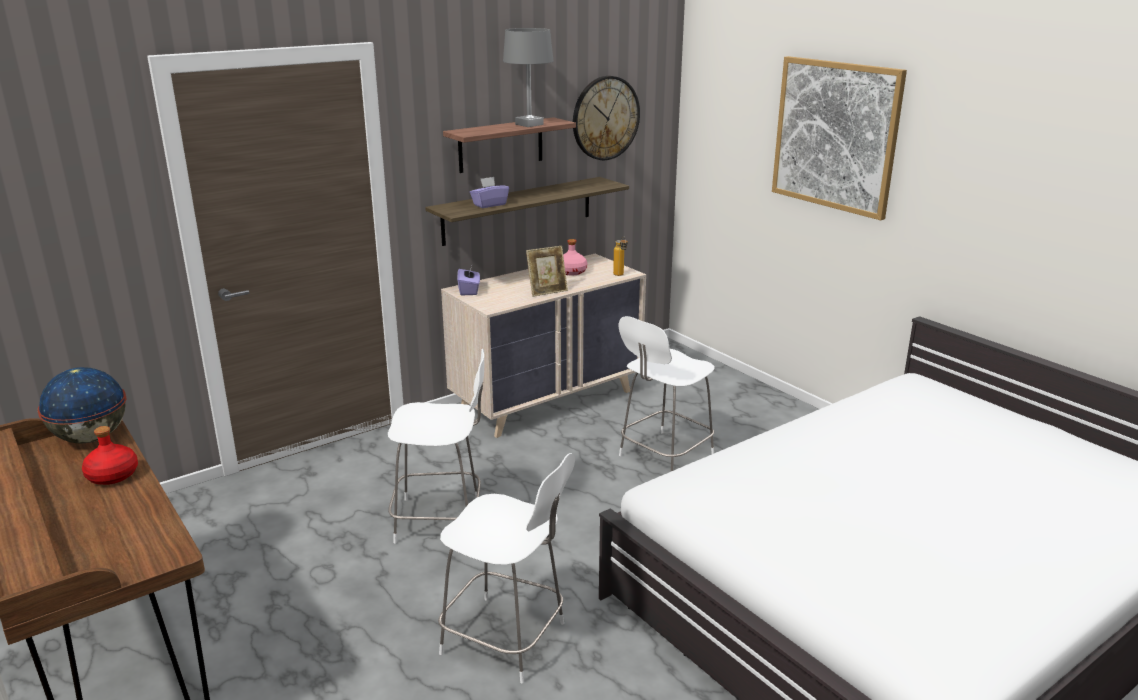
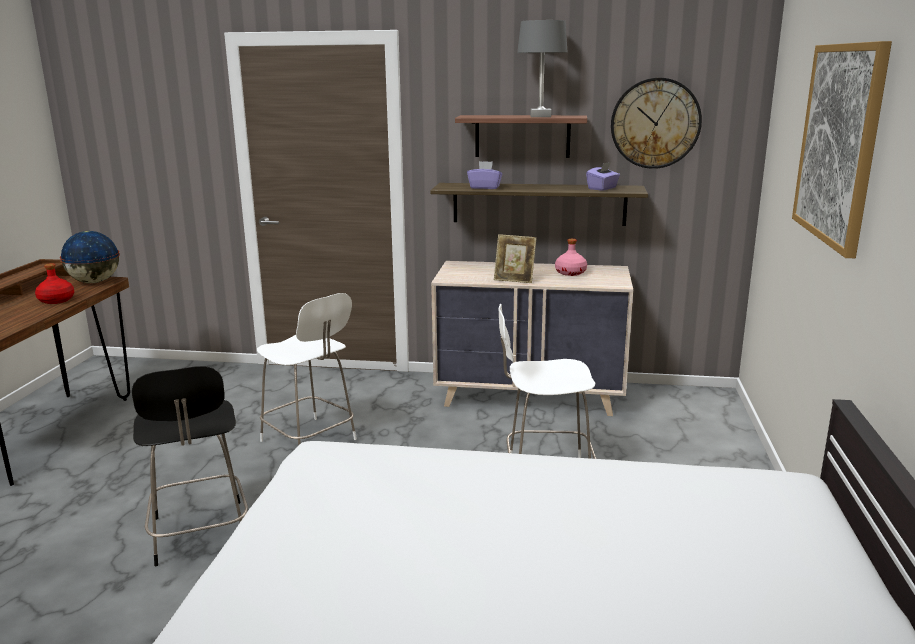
camera: 45 degrees right, 5 degrees down
(469, 291) = (460, 266): purple tissue box -> purple tissue box (602, 188)
(507, 640) = (200, 534): white chair -> black chair
(620, 275) = (605, 284): bottle -> none

